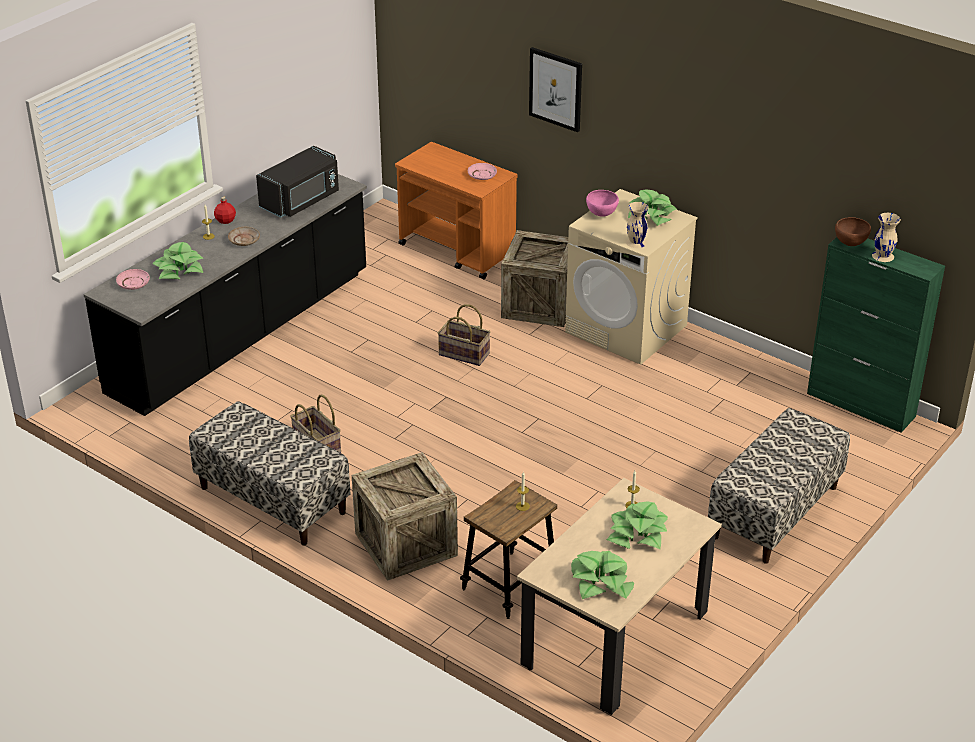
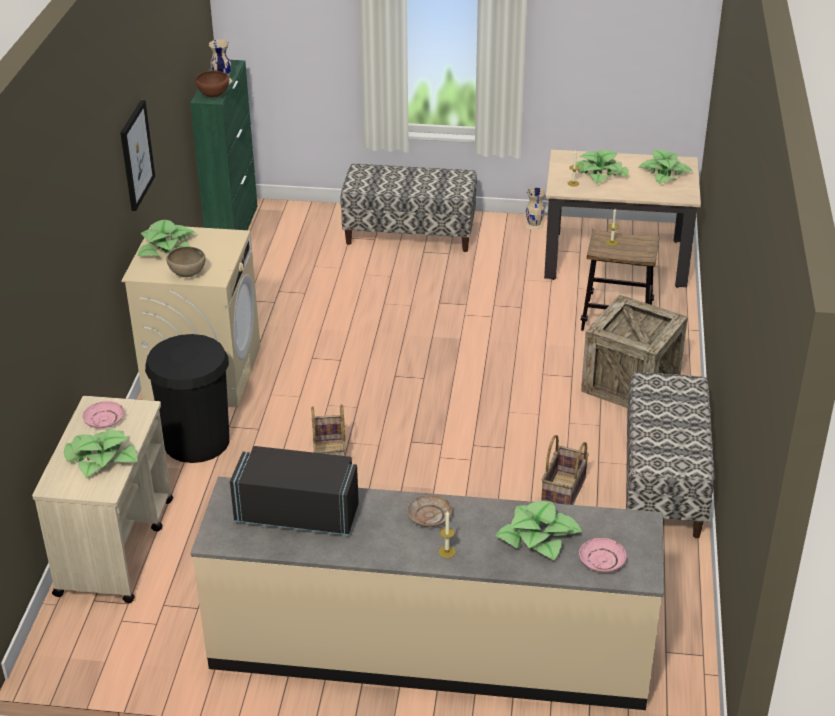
camera: 120 degrees left, 0 degrees up
(225, 221) = (399, 555): red bottle -> none
(242, 334) = (430, 649): black counter -> beige counter
(442, 167) = (101, 458): none -> potted plant
(458, 251) = (116, 545): orange cart -> beige cart
(539, 305) = (196, 441): crate -> black trash can
(556, 89) = (71, 247): picture -> picture (136, 155)
(601, 214) = (187, 275): pink bowl -> brown bowl
(635, 242) = (229, 242): beige vase -> beige vase (534, 225)

